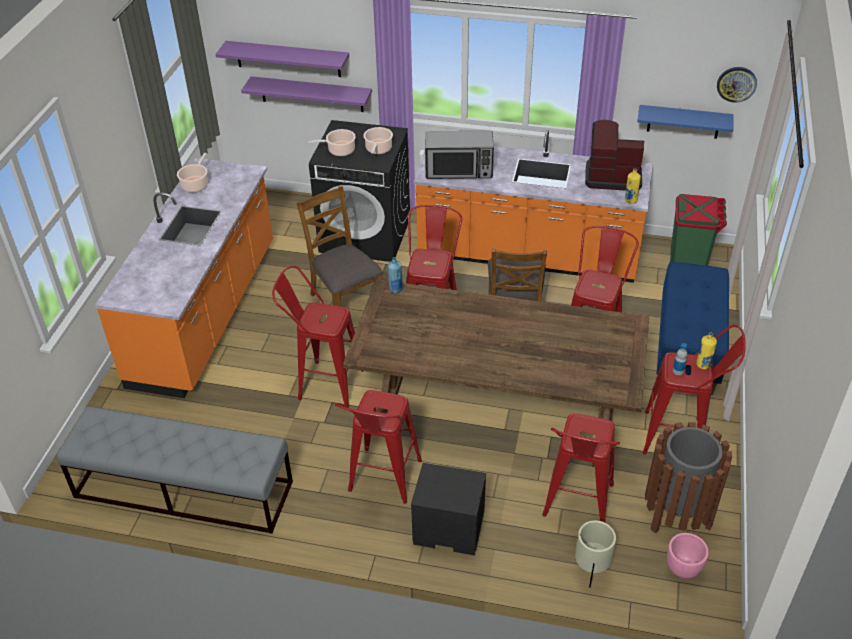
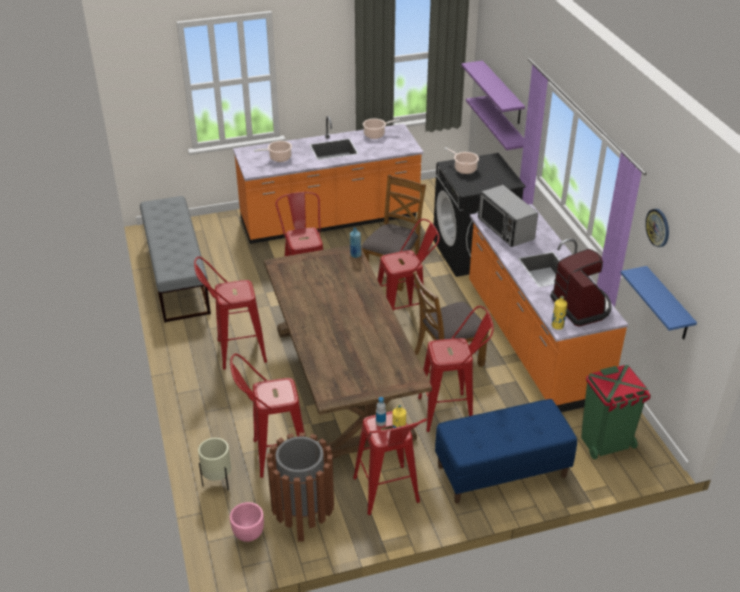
camera: 60 degrees right, 5 degrees down
(378, 149) = (483, 183): cooking pot -> cooking pot (278, 158)
(447, 530) = (212, 397): black nightstand -> none
(736, 84) = (702, 292): wall clock -> wall clock (658, 227)

